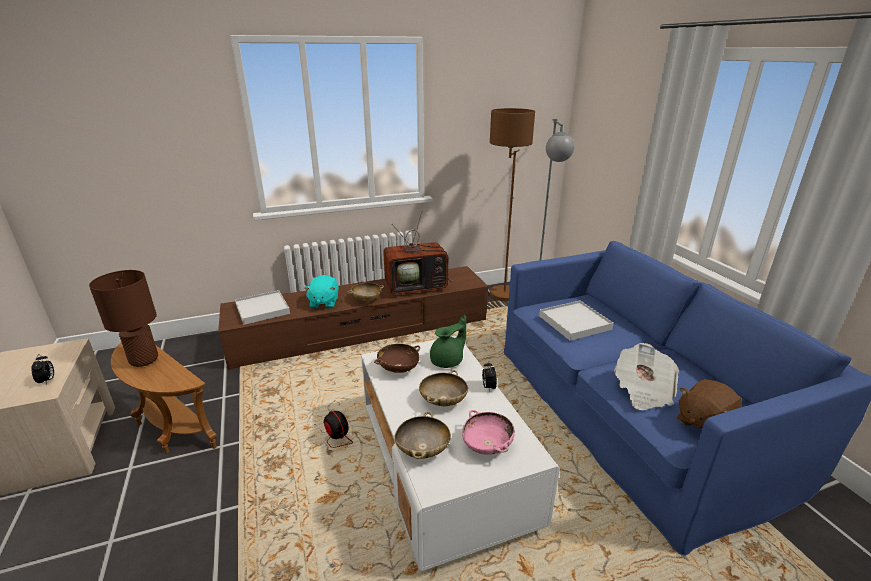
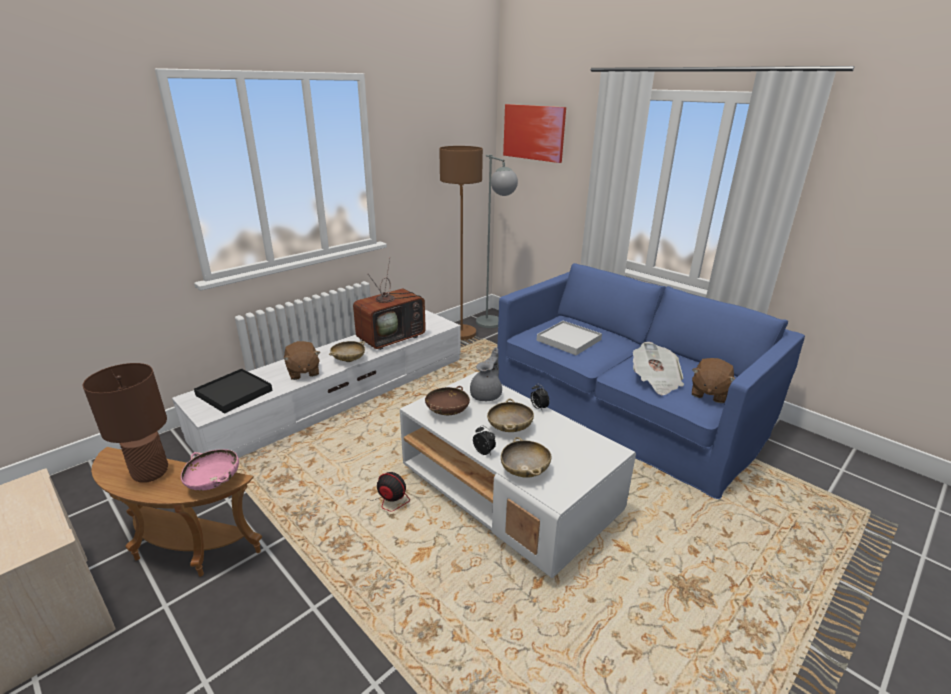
camera: 25 degrees left, 0 degrees up
(47, 381) = (38, 527): alarm clock -> alarm clock (484, 452)
(262, 309) = (234, 393): white tray -> black tray
(323, 303) = (303, 372): turquoise plush toy -> brown plush toy
(361, 329) = (339, 394): brown tv stand -> white tv stand
(448, 361) = (487, 395): green teapot -> grey teapot
(487, 445) = (573, 452): pink bowl -> pink bowl (214, 482)
(604, 97) = (534, 132): none -> picture

